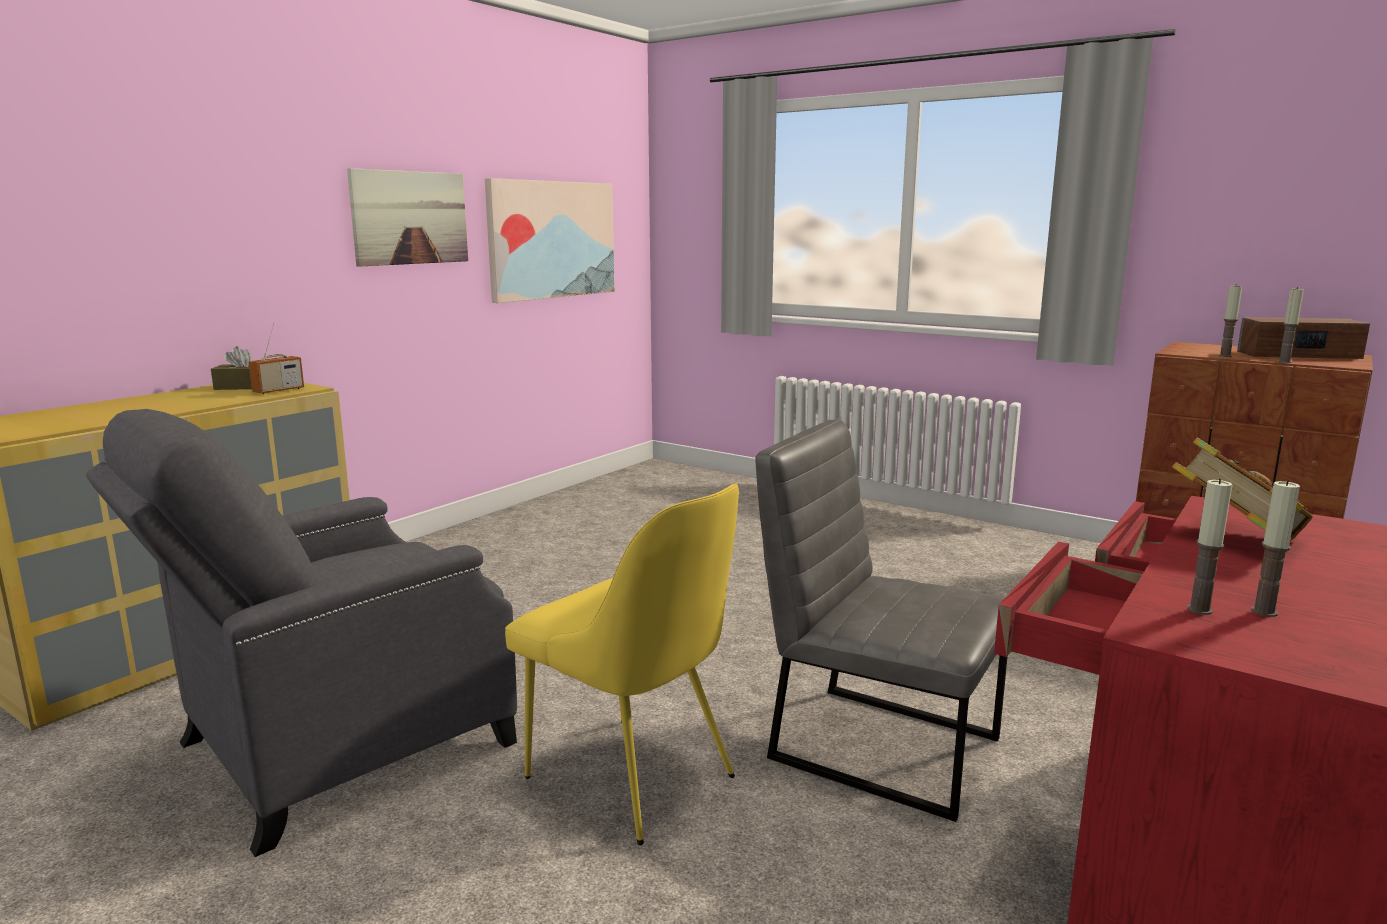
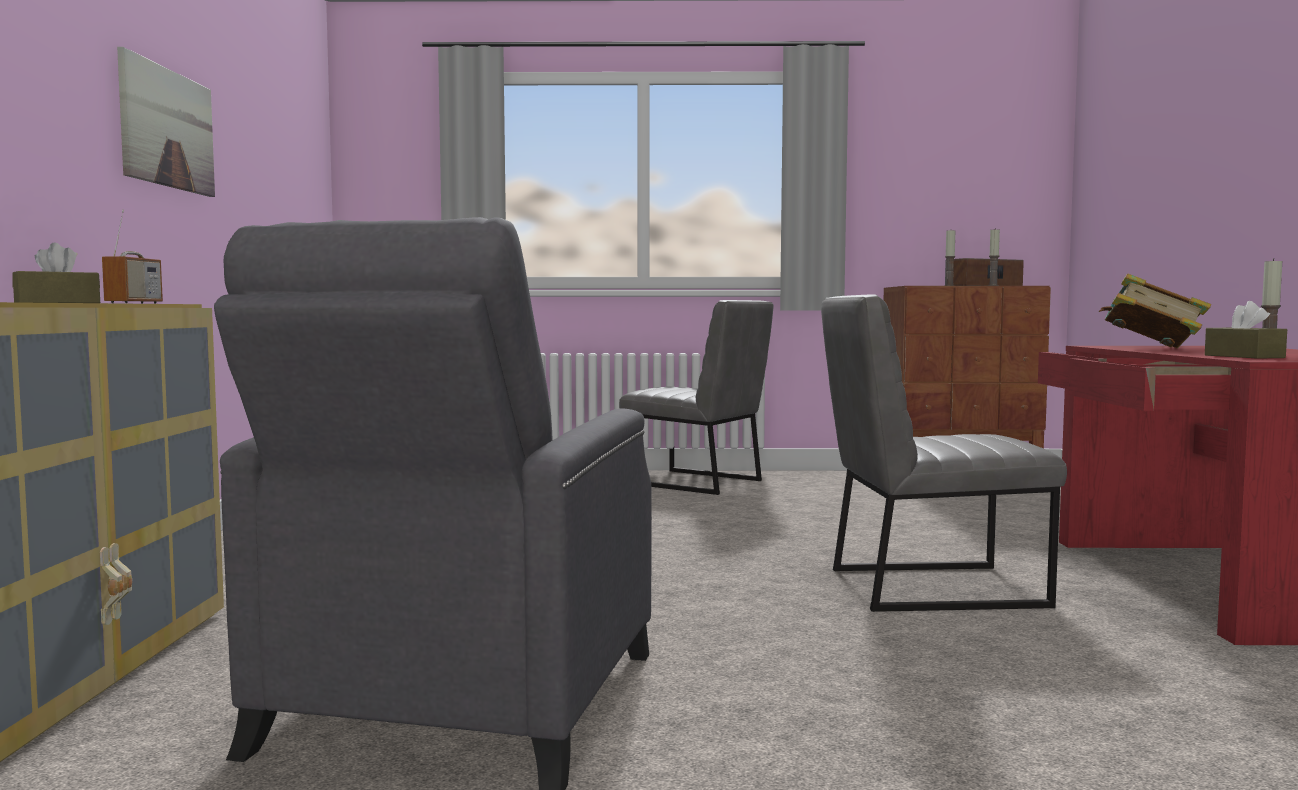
camera: 35 degrees left, 10 degrees down
(551, 239) = (270, 192): picture -> none
(632, 777) = (797, 646): yellow chair -> none
(910, 532) = (696, 482): none -> grey chair
(1199, 609) = (1244, 356): candle -> brown tissue box

